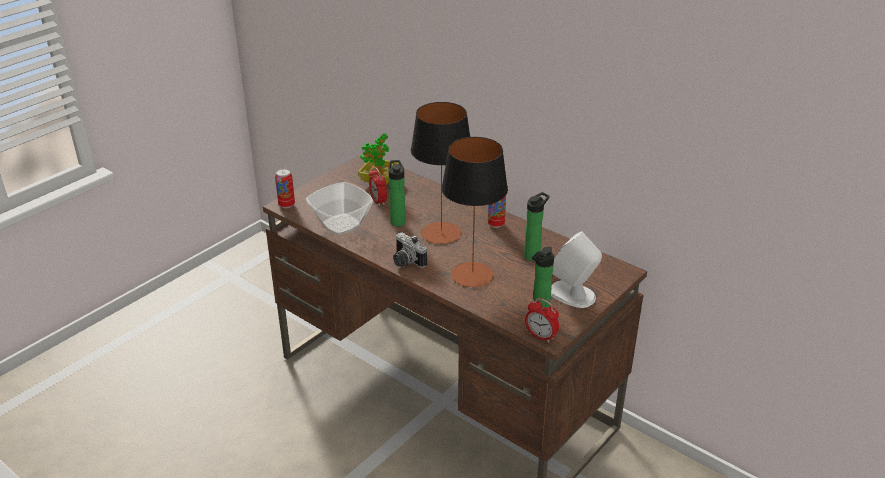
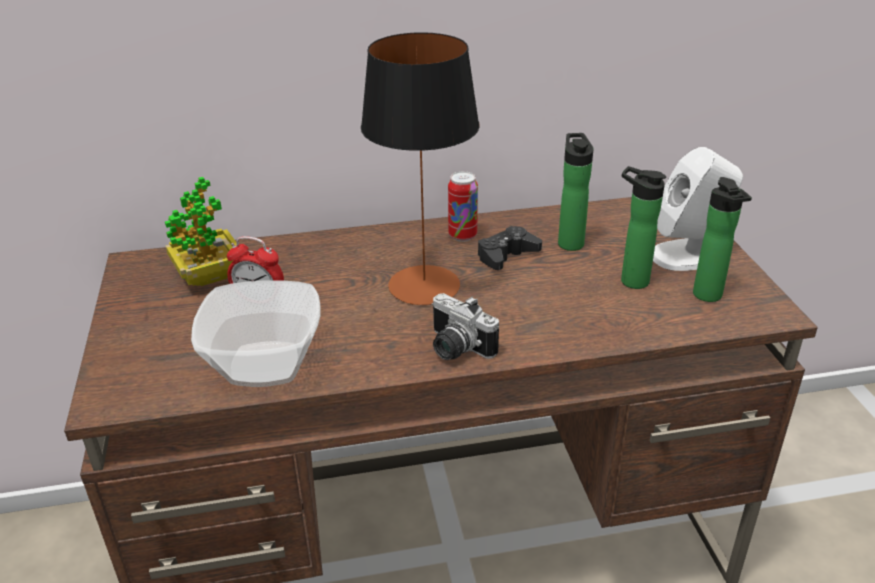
camera: 50 degrees left, 0 degrees up
(286, 205) = (111, 398): can -> none
(397, 221) = (339, 307): bottle -> bottle (630, 280)
(405, 261) = (455, 348): camera -> camera turned 45 degrees clockwise
(472, 275) = (560, 306): table lamp -> none
(496, 243) = (506, 255): none -> black game controller
(541, 336) = (764, 318): alarm clock -> none

